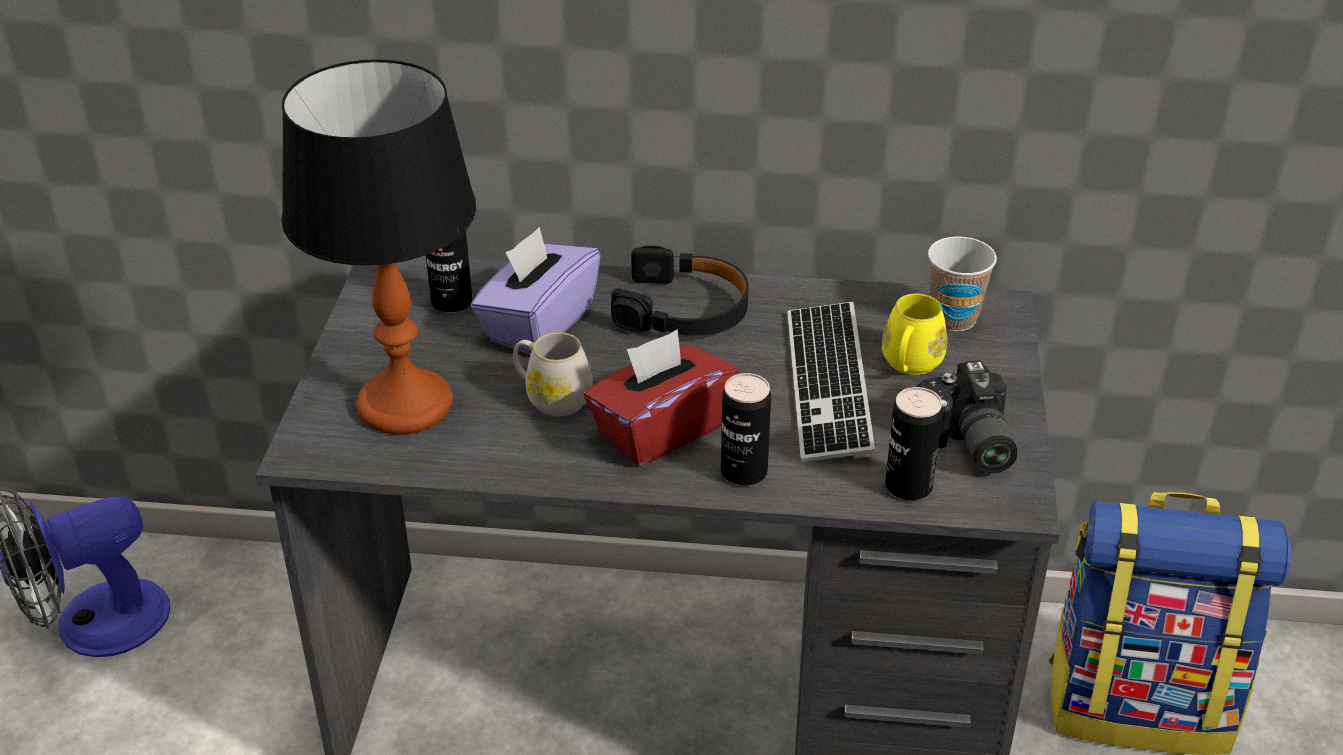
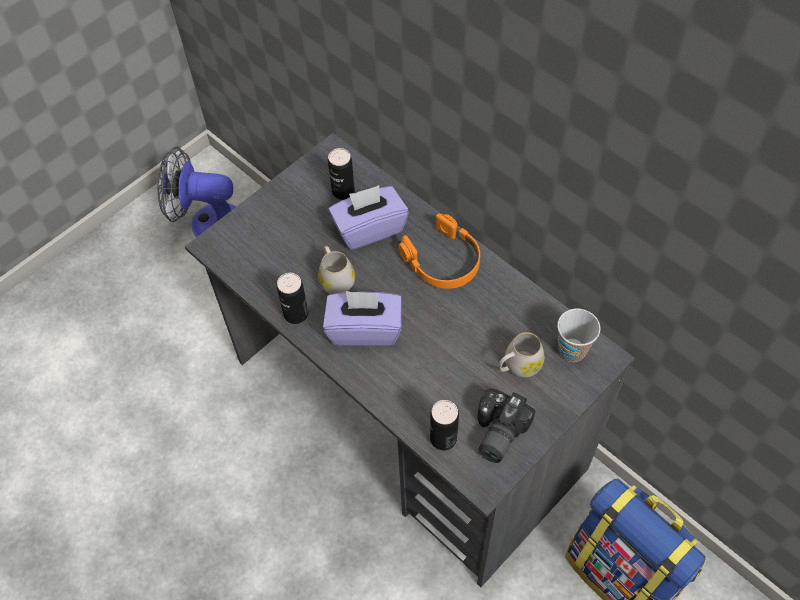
camera: 40 degrees right, 20 degrees up
(403, 405) = (271, 243): table lamp -> none
(660, 430) = (365, 329): red tissue box -> purple tissue box
(683, 310) = (443, 261): black headphones -> orange headphones
(744, 472) = (378, 378): can -> can (296, 314)
(828, 384) = (467, 352): keyboard -> none
(909, 365) = (518, 366): yellow mug -> white mug

